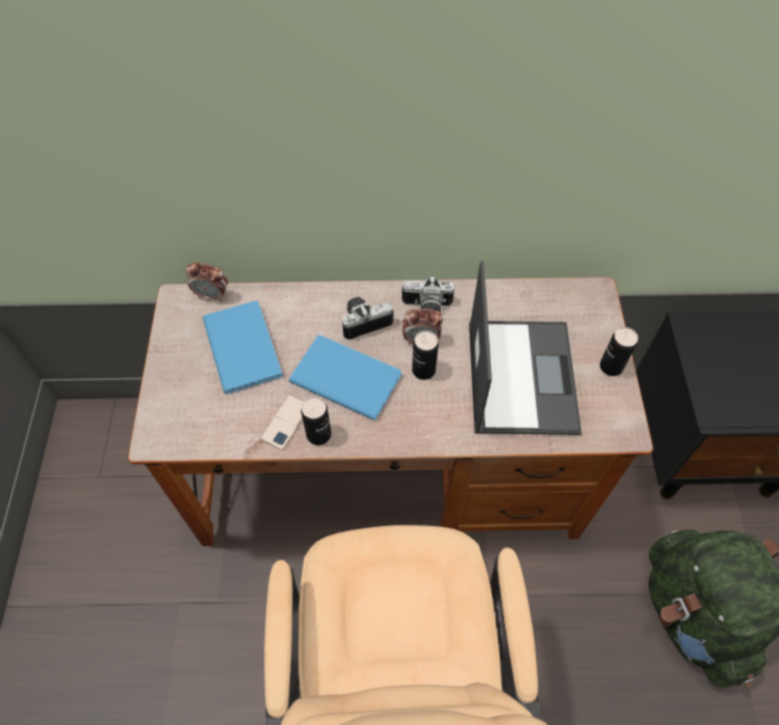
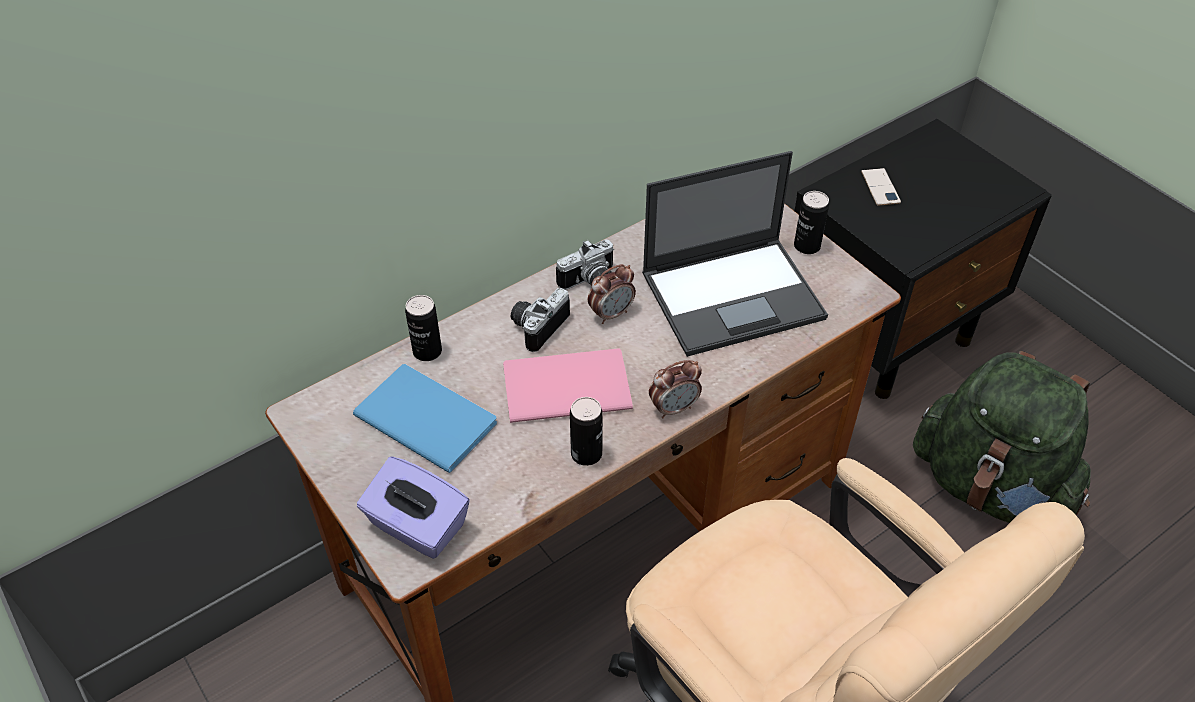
camera: 35 degrees left, 10 degrees down
(178, 419) = (417, 527): none -> purple tissue box
(212, 295) = (341, 388): alarm clock -> alarm clock (674, 408)
(286, 422) = (541, 462): phone -> phone (880, 187)
(344, 375) = (563, 386): blue book -> pink book
(423, 370) = (638, 339): can -> can (427, 351)
(521, 375) = (734, 295): laptop -> laptop turned 105 degrees clockwise

